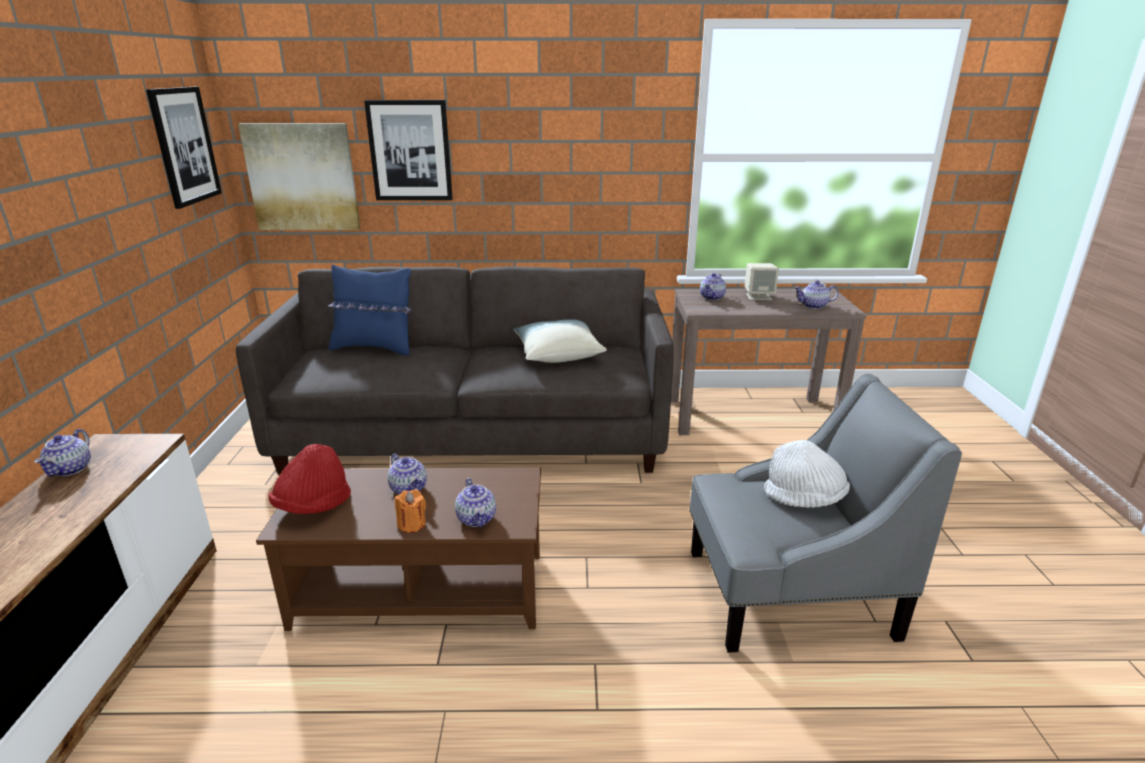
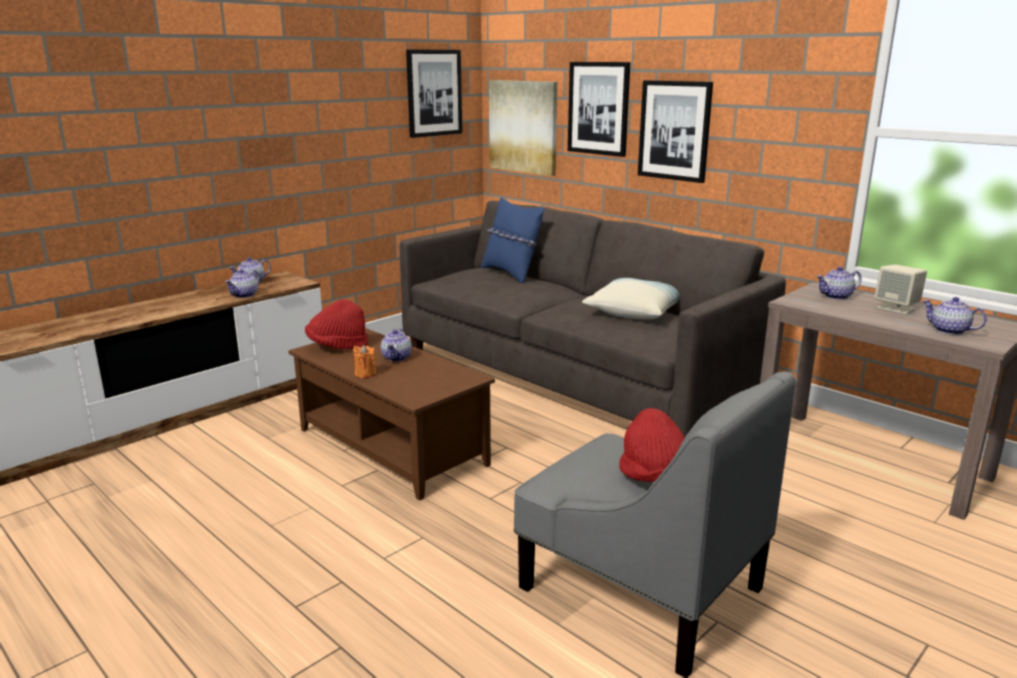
camera: 45 degrees right, 5 degrees down
(477, 519) = (402, 386): teapot -> teapot (244, 295)
(508, 169) = (674, 130): none -> picture
(804, 498) = (655, 478): white hat -> red hat

